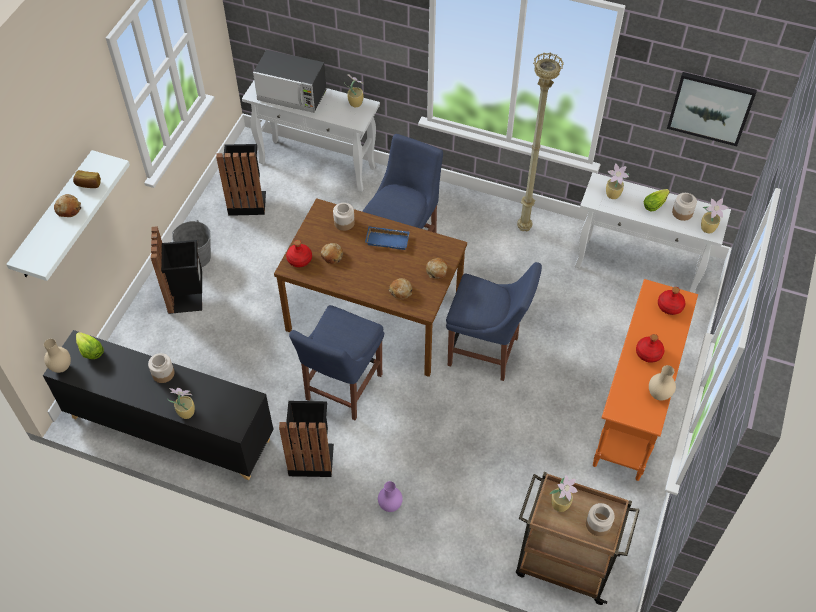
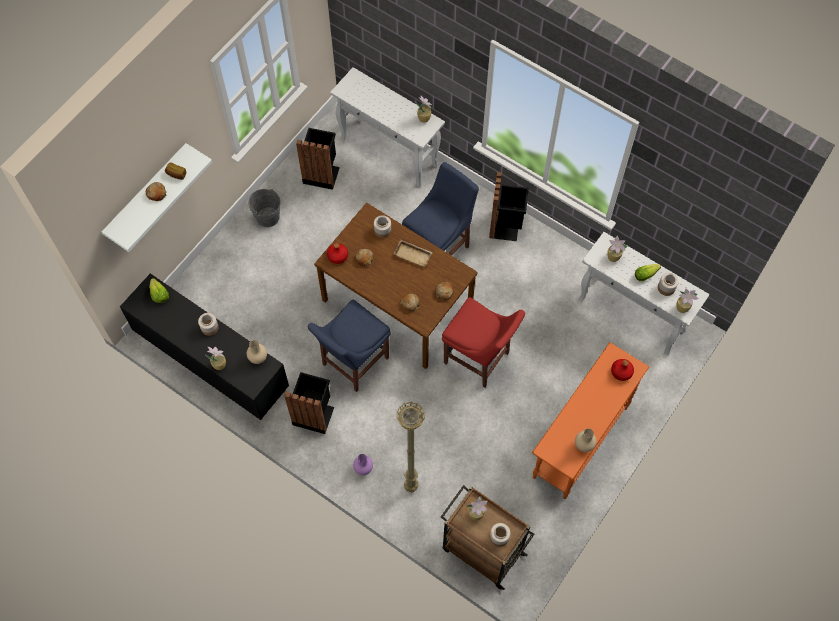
camera: 15 degrees right, 10 degrees up
(62, 367) = (135, 303): beige vase -> beige vase (258, 358)
(187, 296) = (252, 250): black trash can -> black trash can (506, 225)
(292, 95) = (373, 98): microwave -> none
(388, 239) = (413, 254): blue tray -> beige tray
(487, 353) = (479, 360): blue chair -> red chair
(525, 228) = (547, 253): beige floor lamp -> beige floor lamp (412, 487)
(648, 353) = (588, 408): red bottle -> none
(710, 108) = (701, 214): picture -> none

